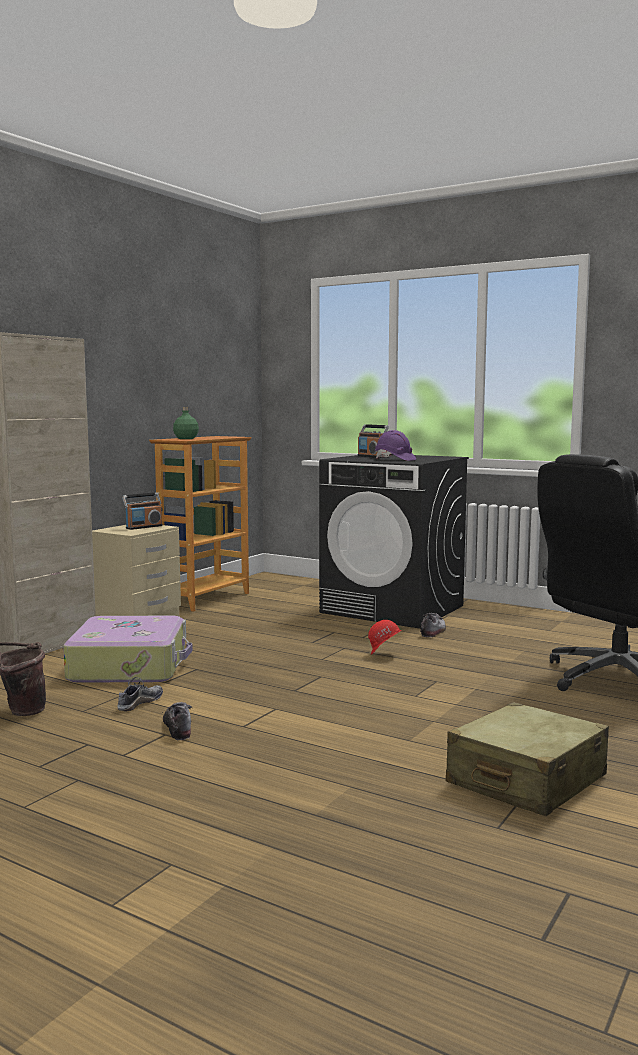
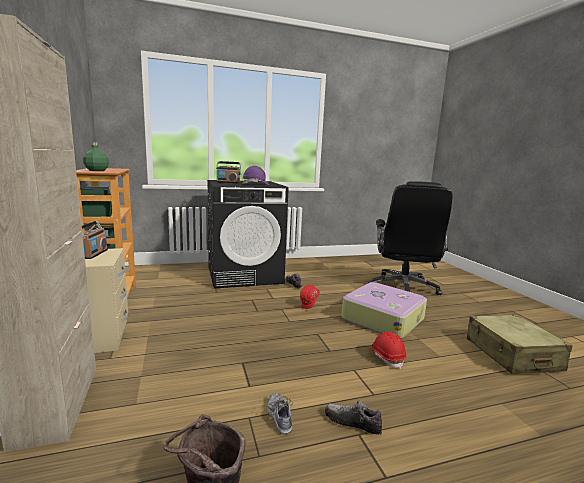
camera: 50 degrees left, 5 degrees up
(130, 666) = (190, 384): suitcase -> suitcase (382, 318)
(339, 715) = (387, 357): none -> red hard hat

